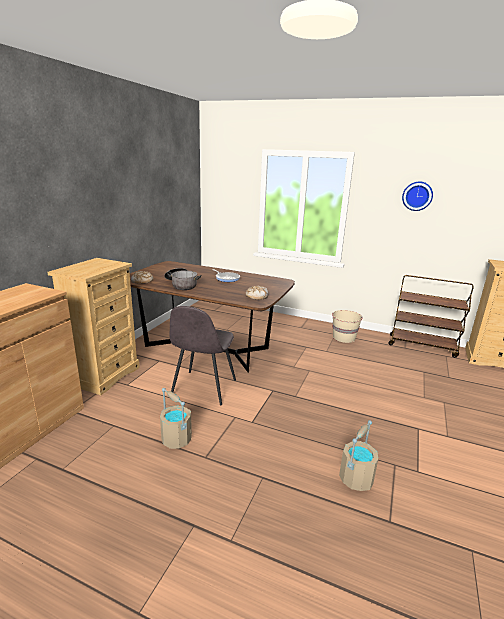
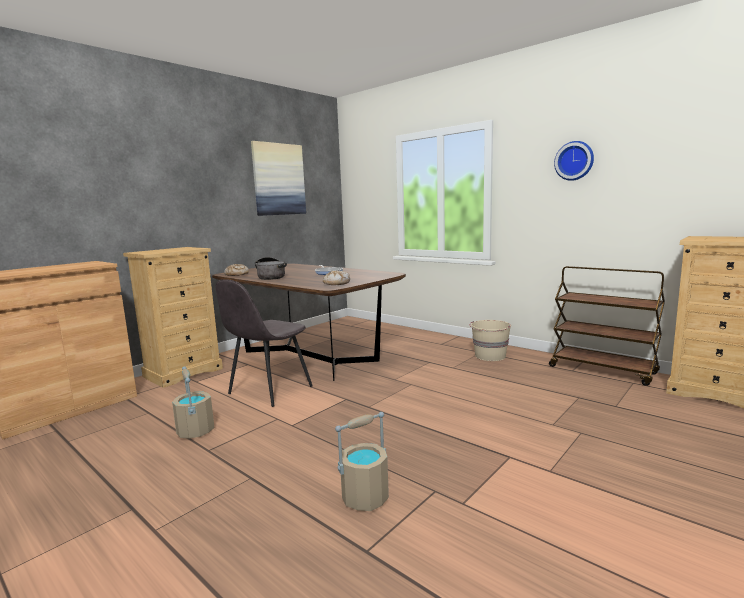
camera: 20 degrees right, 10 degrees down
(159, 183) = (278, 179): none -> picture

